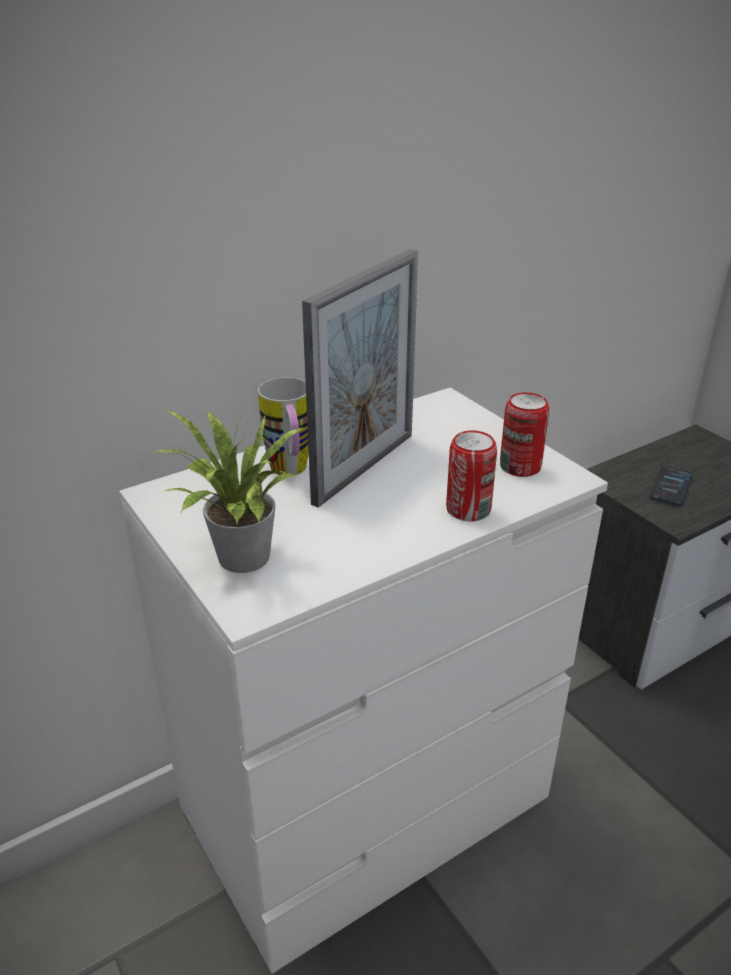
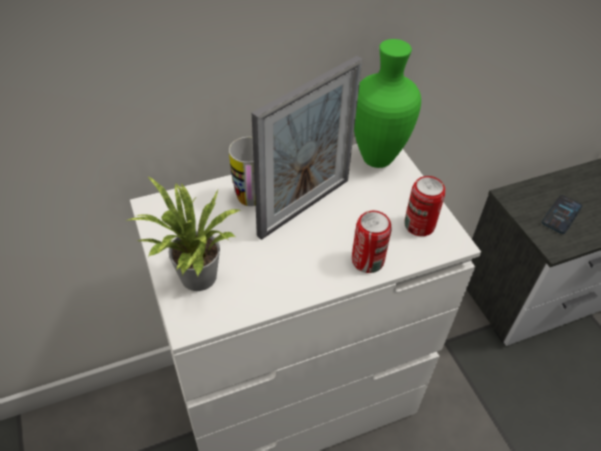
camera: 10 degrees right, 15 degrees up
(440, 409) = (377, 157): none -> green vase

